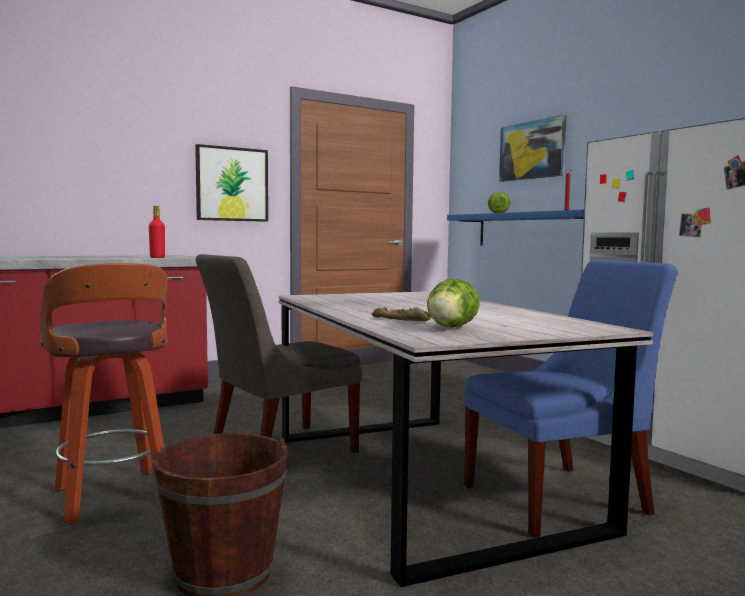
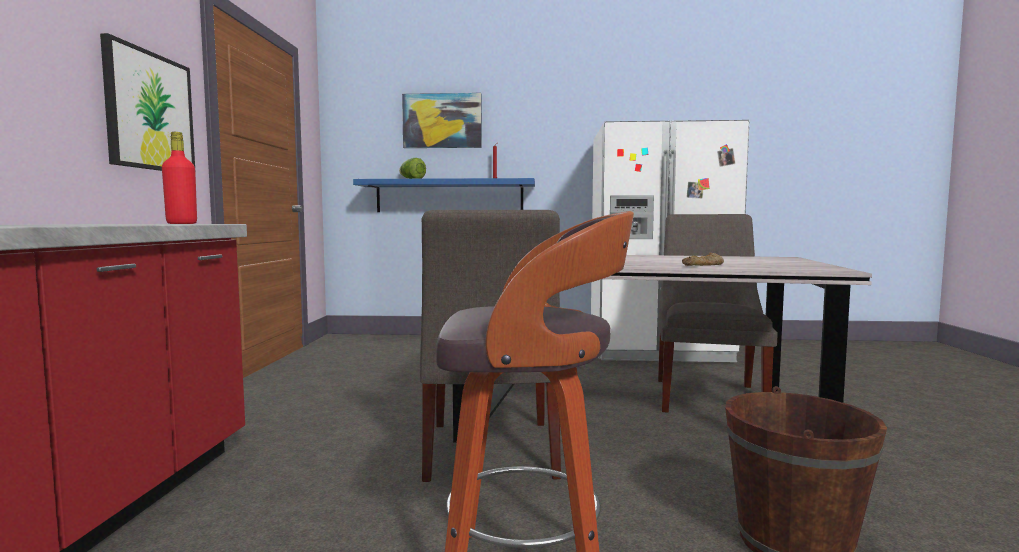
camera: 55 degrees left, 0 degrees up
(450, 328) = (768, 265): lettuce -> none
(562, 498) = (709, 396): blue chair -> grey chair

